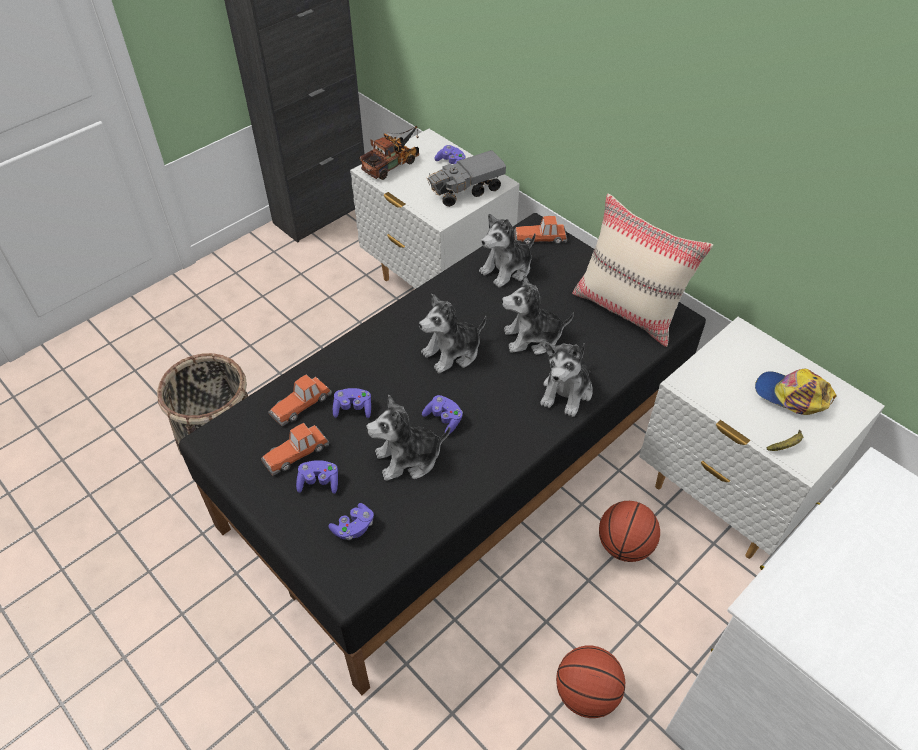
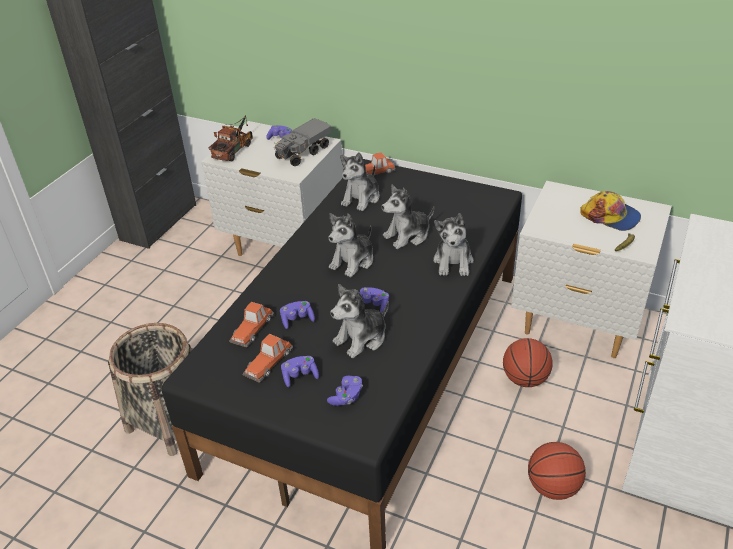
camera: 20 degrees left, 10 degrees down
(628, 310) = (466, 200): beige pillow -> none
(791, 396) = (610, 216): cap -> cap turned 150 degrees counterclockwise

